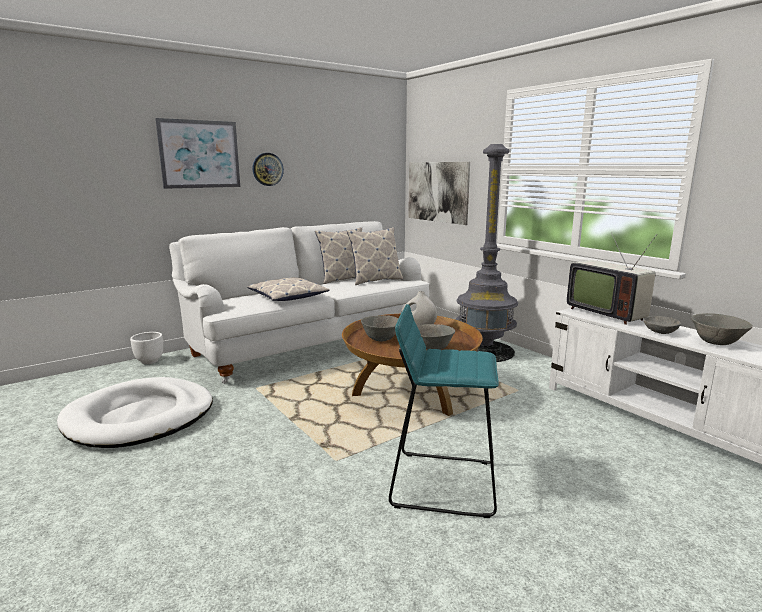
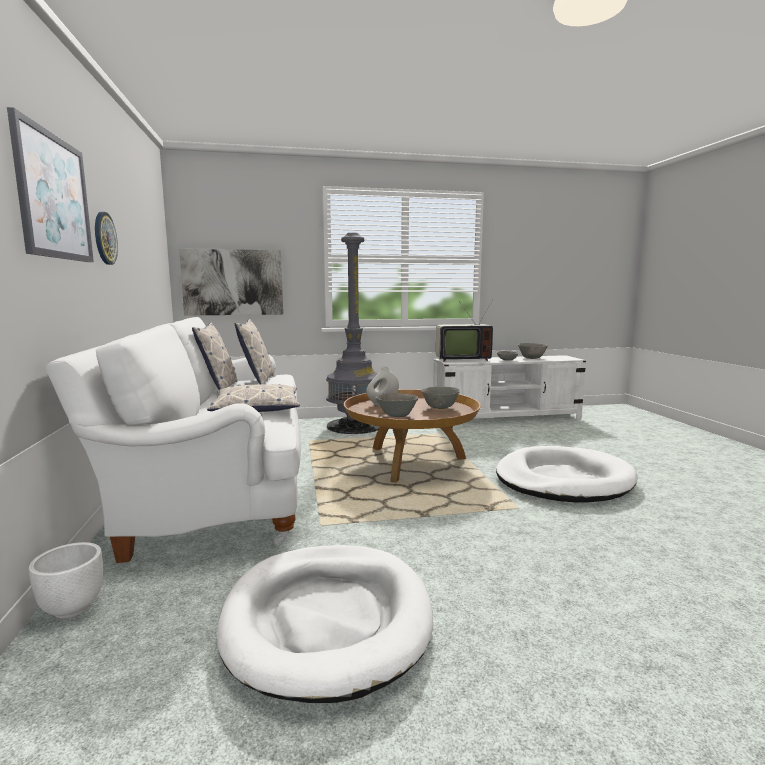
camera: 65 degrees left, 5 degrees down
(442, 482) = (563, 480): turquoise stool -> white dog bed

